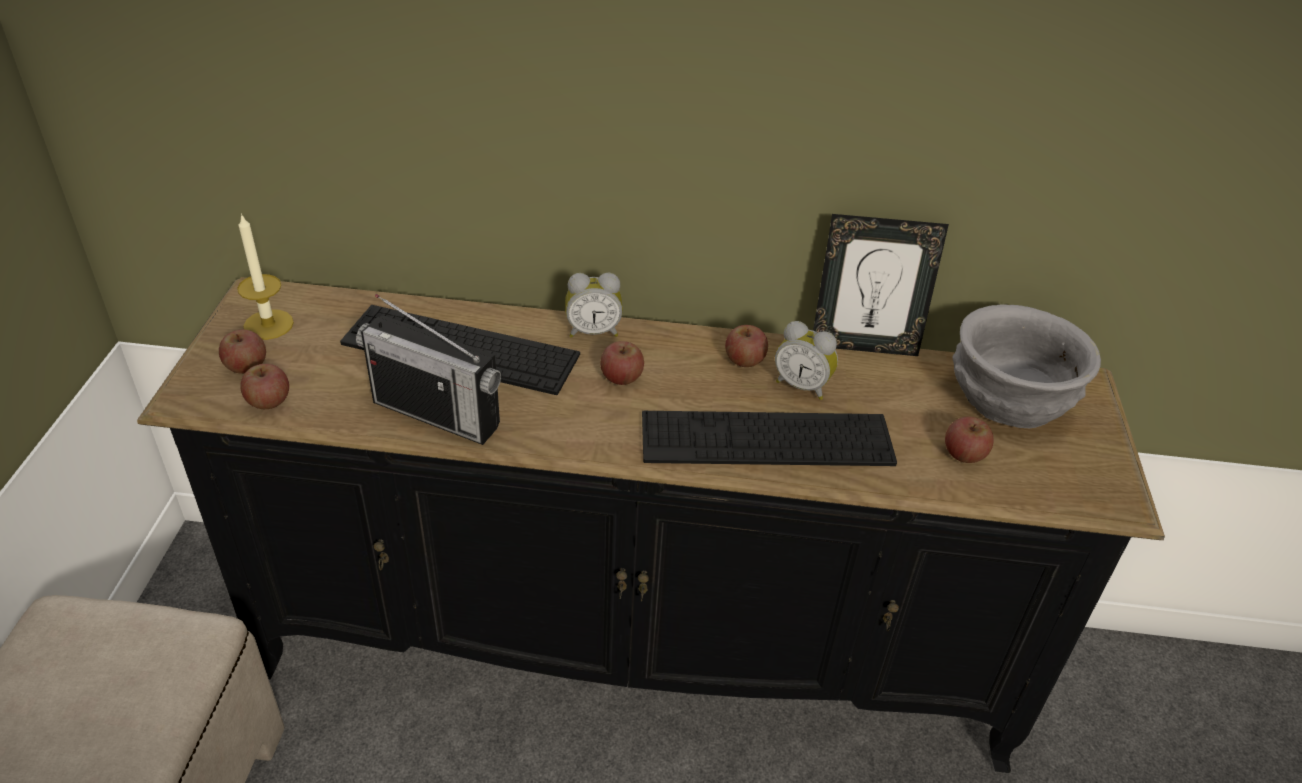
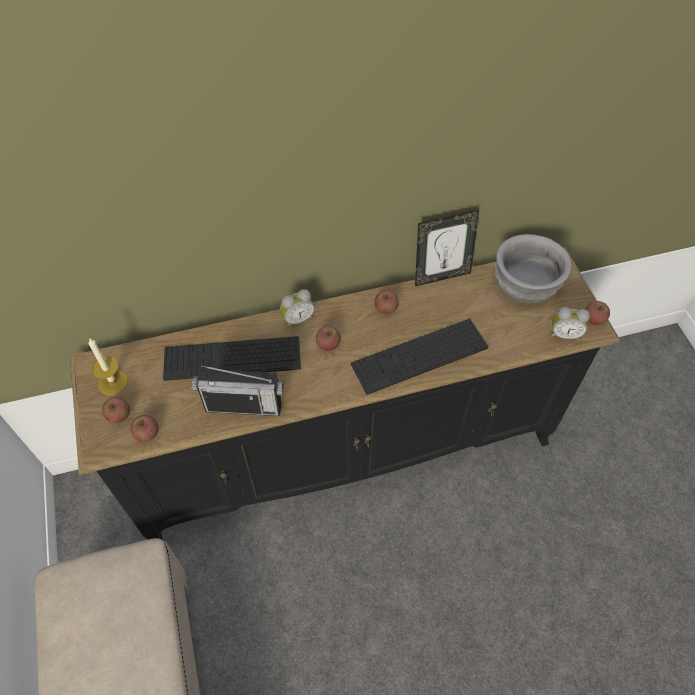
camera: 20 degrees left, 15 degrees up
(802, 385) = (422, 314): alarm clock -> alarm clock (564, 334)
(964, 454) = (516, 328): apple -> apple (594, 319)

